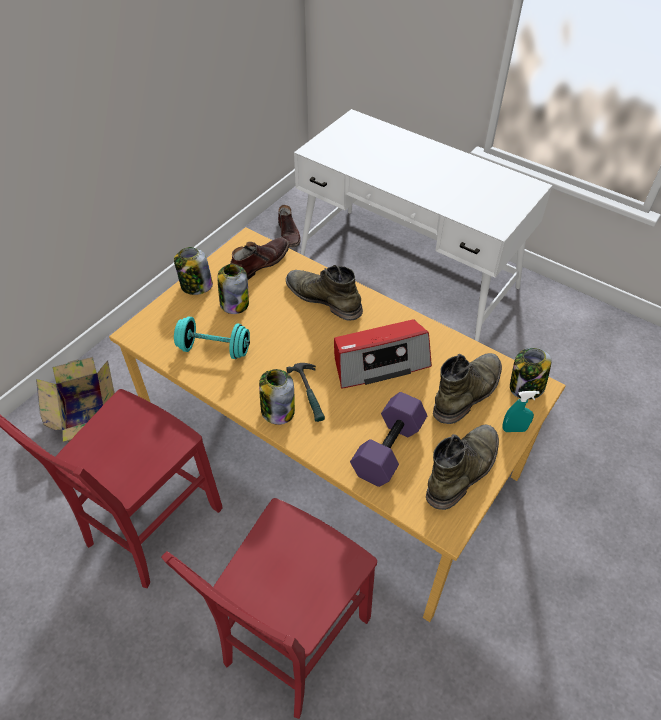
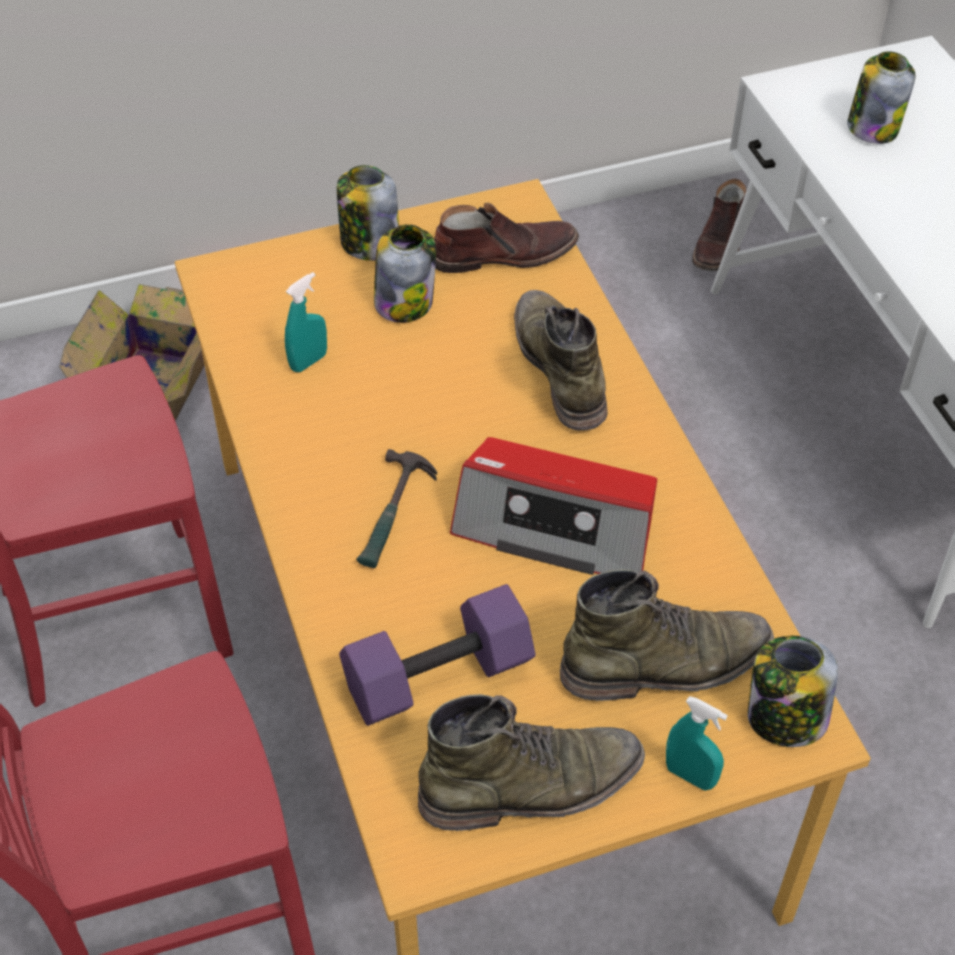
camera: 35 degrees right, 0 degrees up
(214, 349) = (308, 361): turquoise dumbbell -> turquoise spray bottle
(277, 410) = (319, 512): jar -> jar (872, 127)

